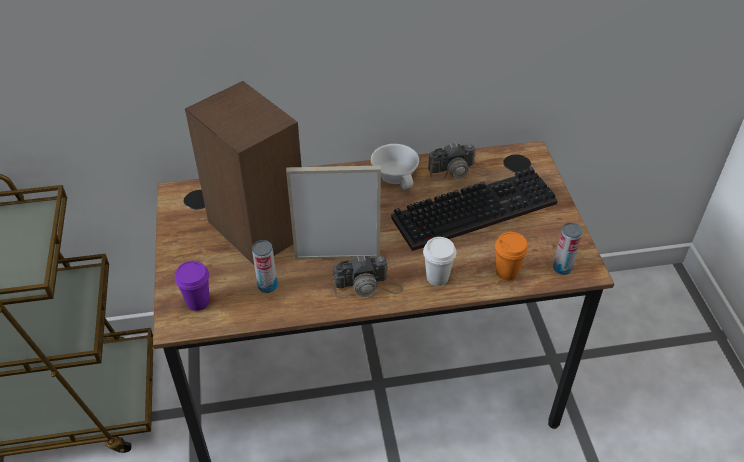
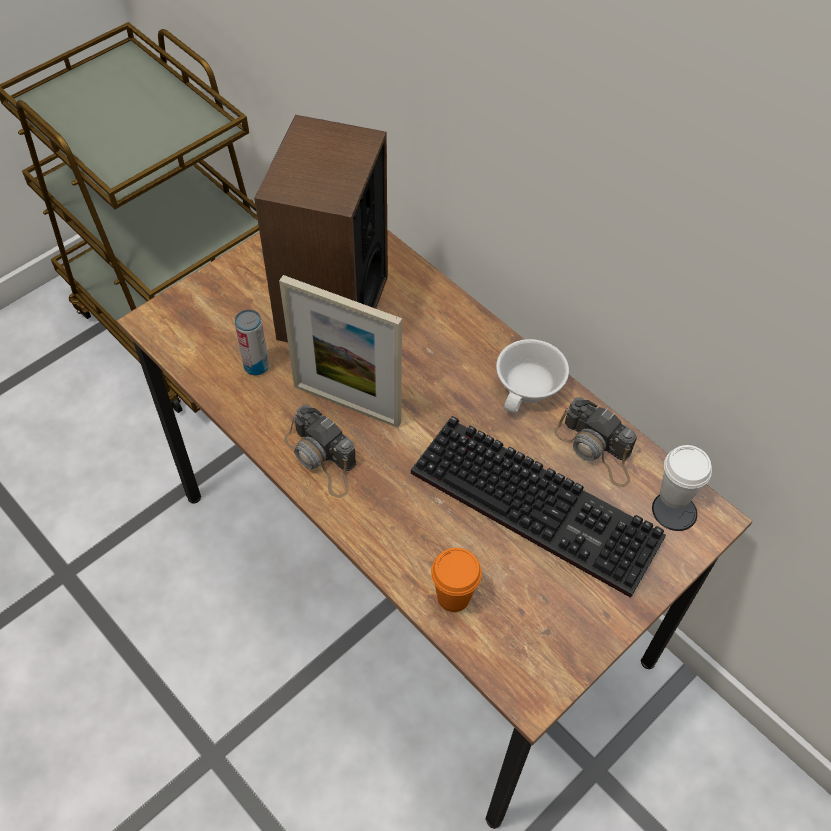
camera: 55 degrees right, 10 degrees up
(198, 302) = (193, 321): purple cup -> none
(337, 256) = (347, 404): picture frame -> picture frame turned 150 degrees clockwise
(437, 277) = (387, 523): white cup -> white cup (675, 495)
(562, 268) = (511, 661): can -> none

